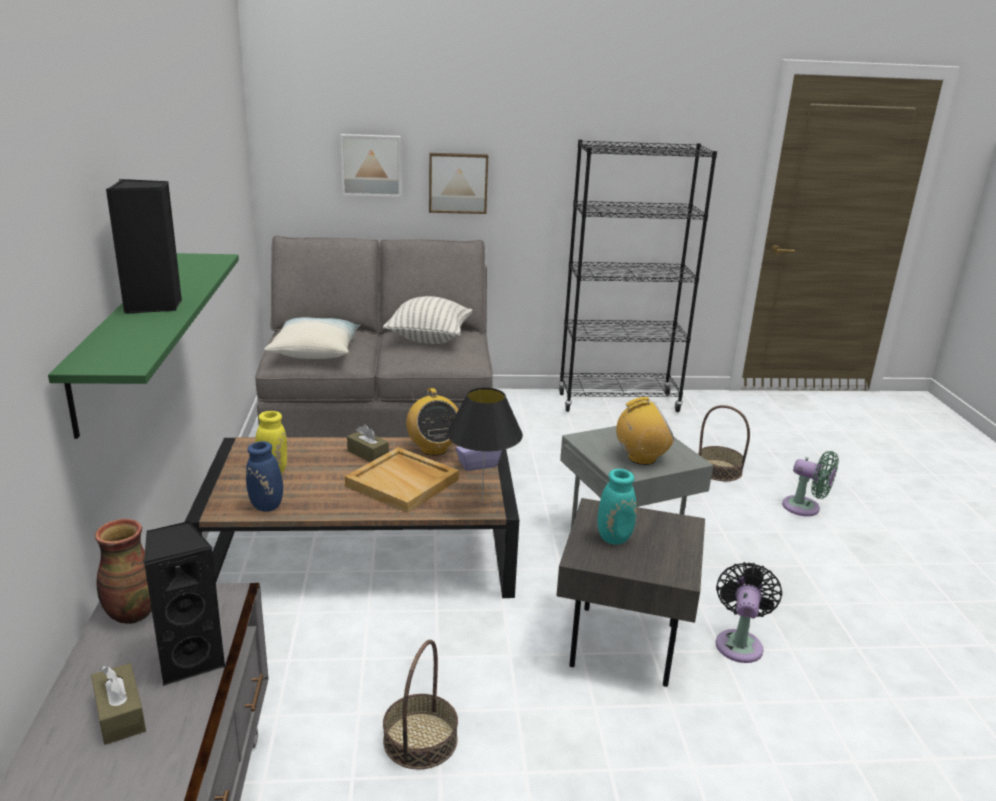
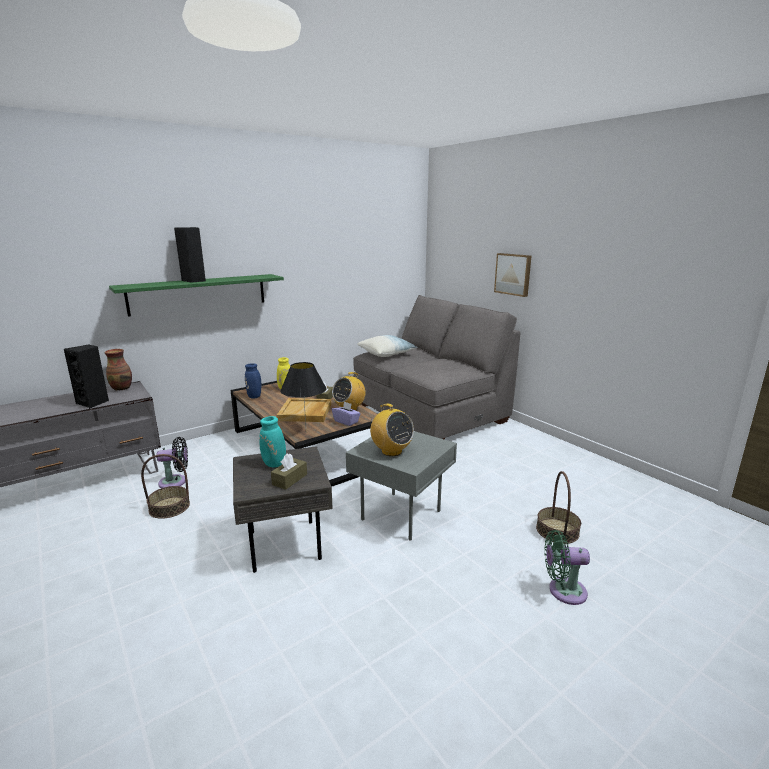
camera: 60 degrees right, 5 degrees down
(120, 714) = (58, 403): brown tissue box -> brown tissue box (289, 479)
(371, 165) = (472, 259): picture -> none
(429, 339) = (445, 365): pillow -> none
(618, 403) = (586, 464): black bookcase -> none
(739, 643) = (323, 594): black fan -> black fan (175, 482)
(805, 508) = (563, 591): green fan -> green fan turned 90 degrees clockwise

